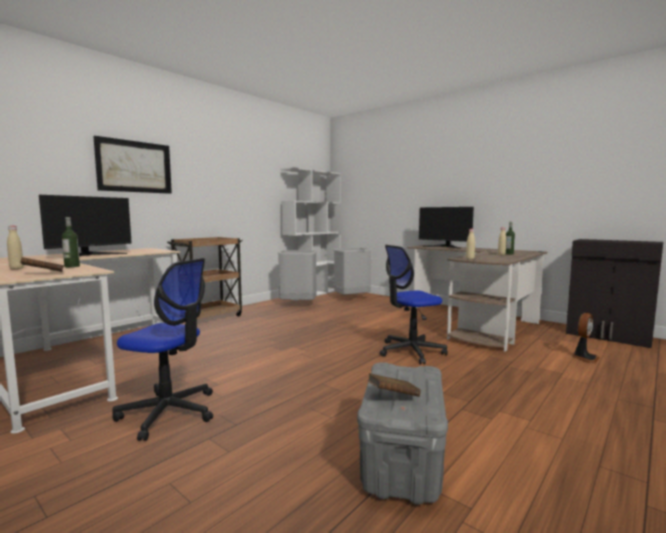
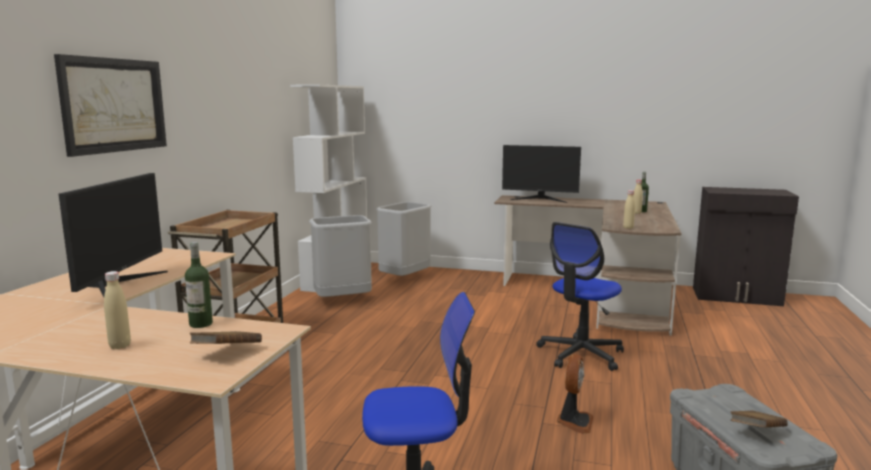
camera: 25 degrees left, 5 degrees up
(584, 358) = (746, 330): fan -> fan (574, 422)

